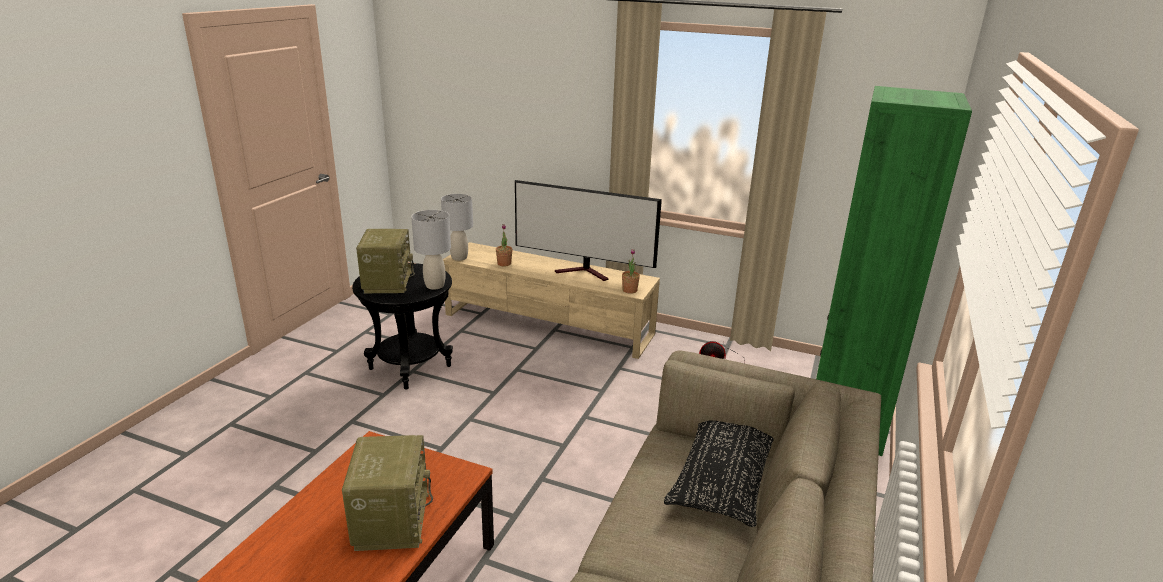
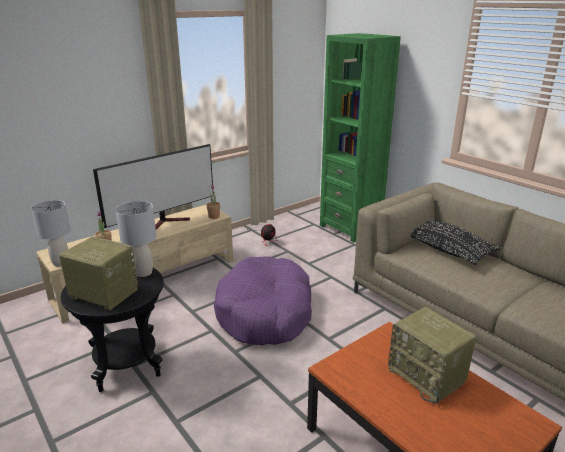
camera: 60 degrees left, 0 degrees up
(391, 519) = (428, 376): radio -> radio turned 150 degrees counterclockwise
(553, 416) = (265, 313): none -> purple dog bed

